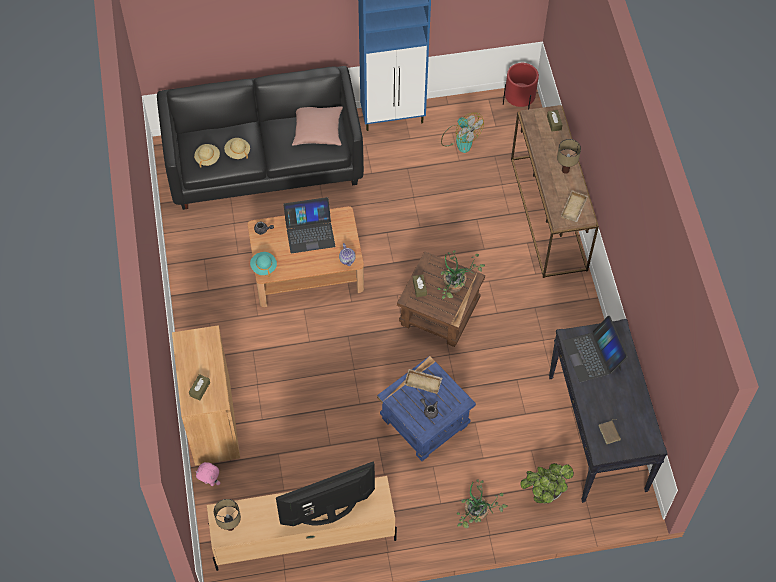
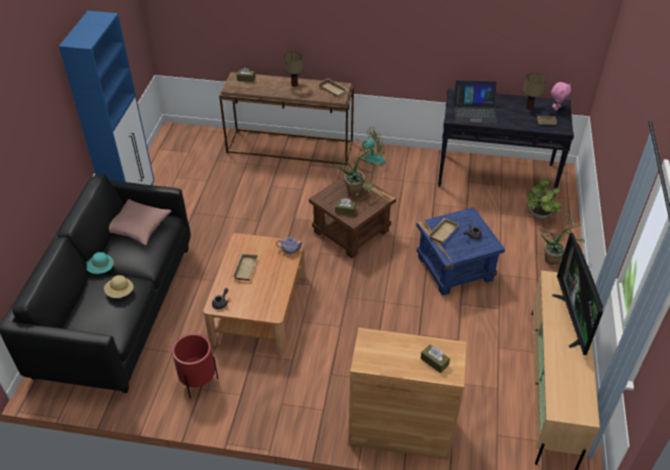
camera: 70 degrees left, 15 degrees down
(207, 158) = (108, 321): beige hat -> none
(210, 482) = (473, 450): pink plush toy -> pink plush toy (556, 108)
(230, 526) = (575, 404): table lamp -> table lamp (529, 107)
(263, 267) = (265, 313): turquoise hat -> turquoise hat (101, 268)
(310, 232) = (244, 268): laptop -> beige tray
(460, 138) = (186, 174): fan -> fan (369, 161)
(518, 104) = (176, 134): red planter -> red planter (198, 382)

